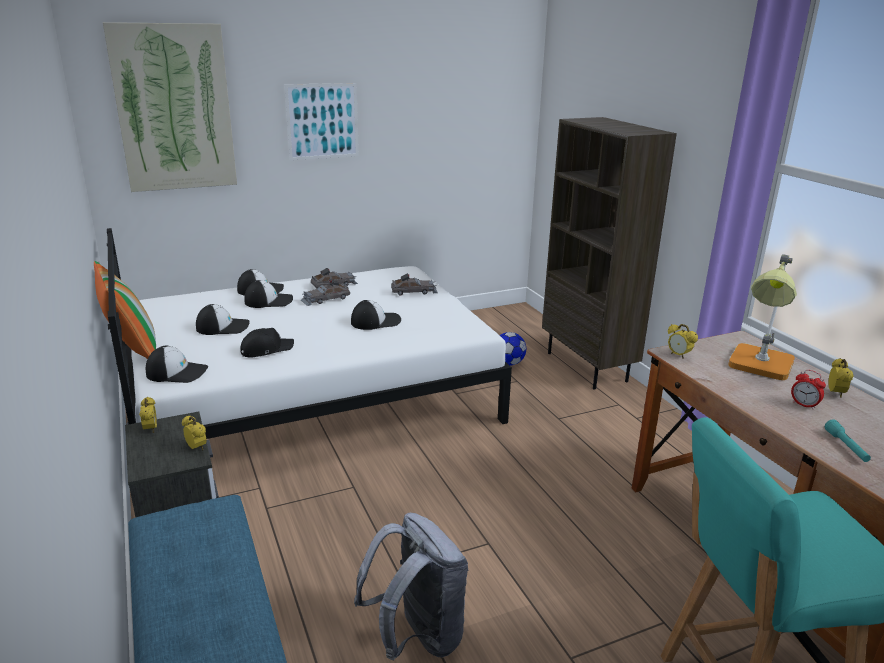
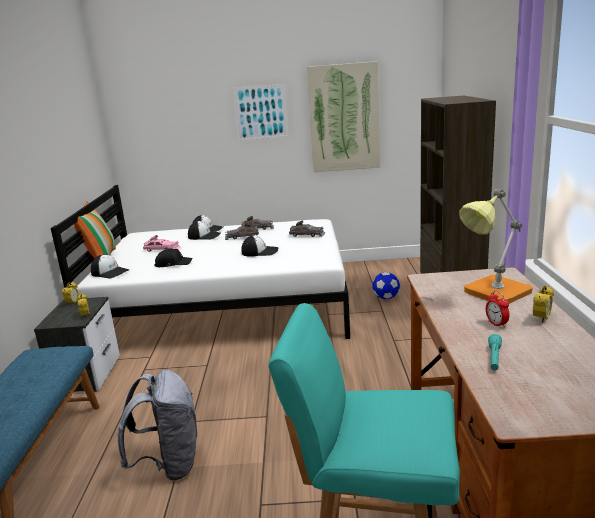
camera: 25 degrees right, 5 degrees down
(174, 108) = (161, 107): picture -> picture (344, 118)
(223, 327) = (162, 249): cap -> pink toy car
(678, 355) = (428, 280): alarm clock -> none

